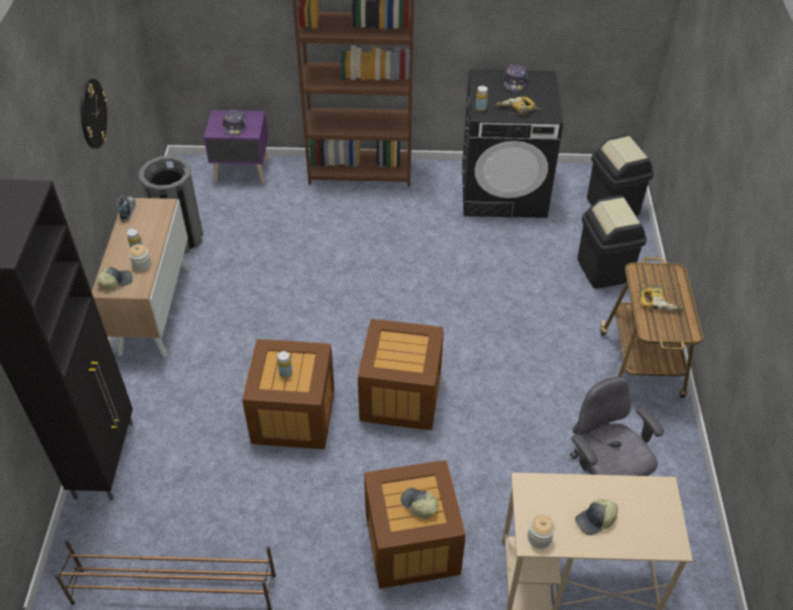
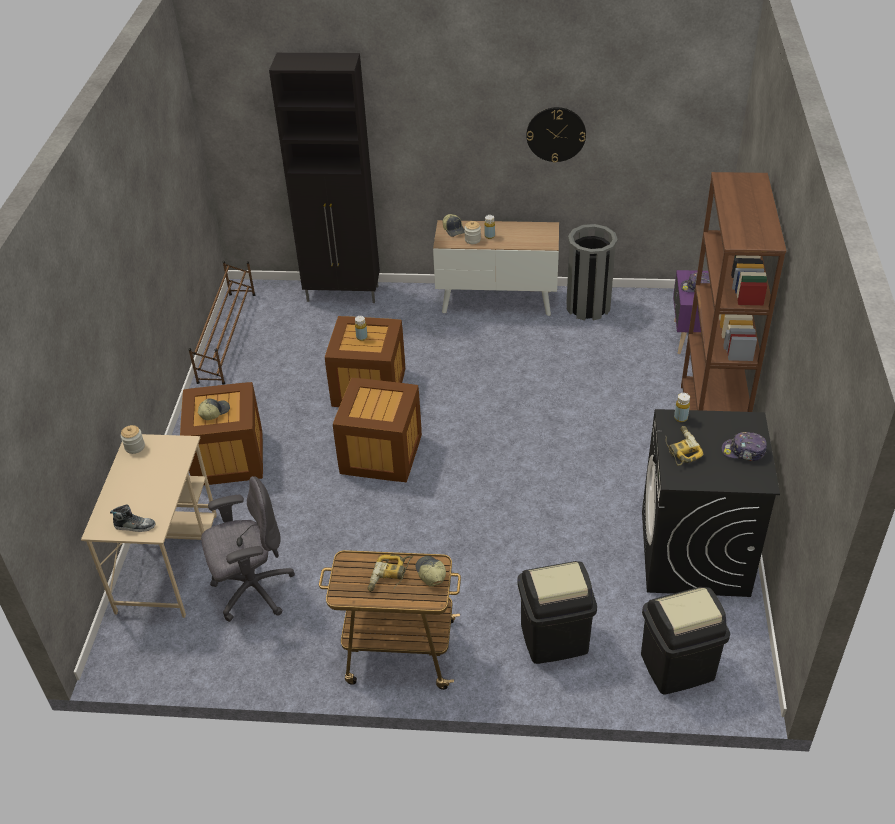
camera: 95 degrees right, 5 degrees down
(127, 211) = (540, 226): shoe -> shoe (135, 526)
(596, 520) = (138, 482): cap -> cap (430, 573)

